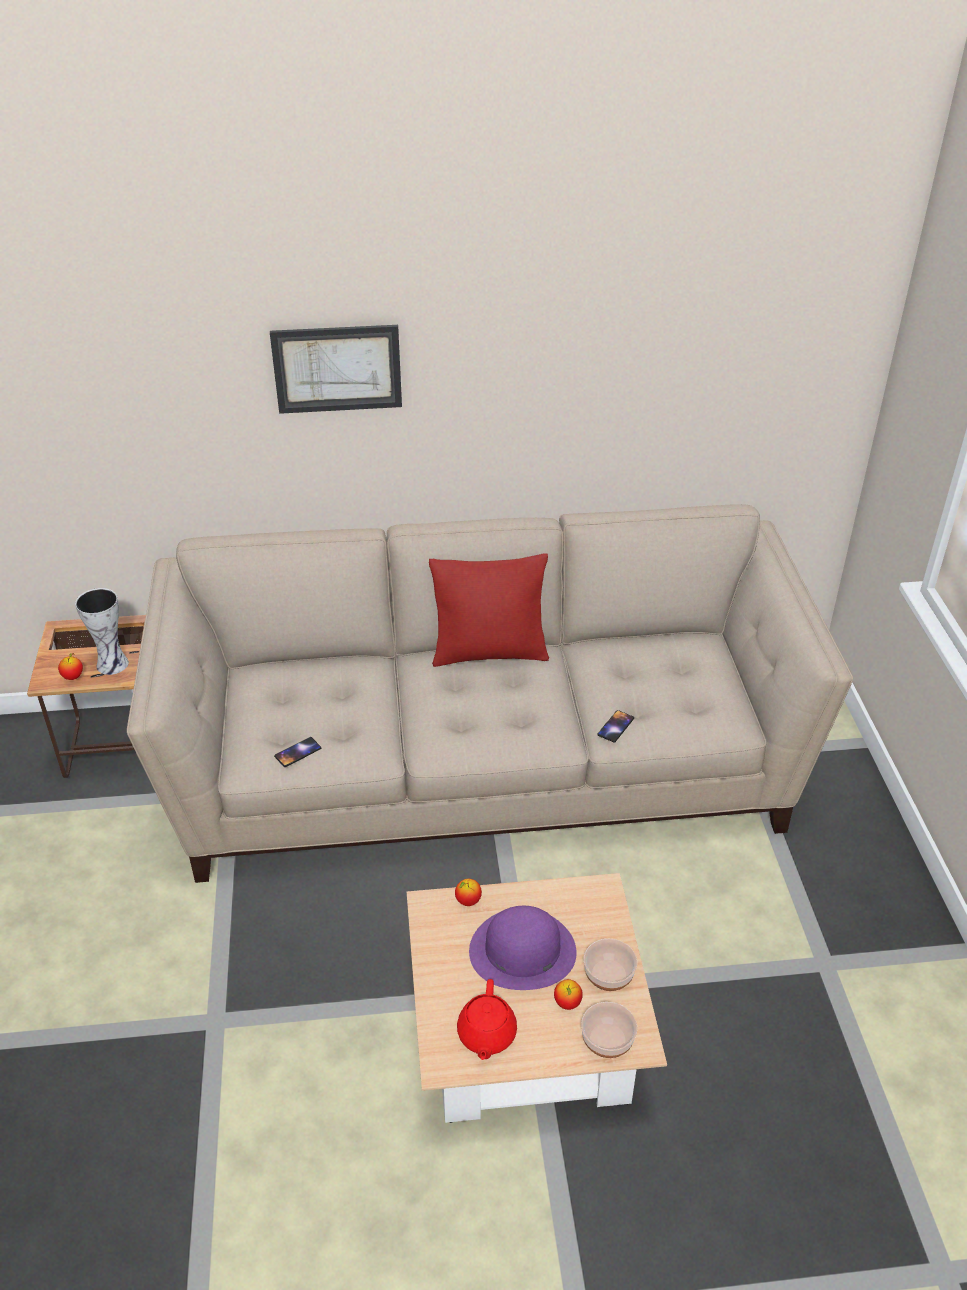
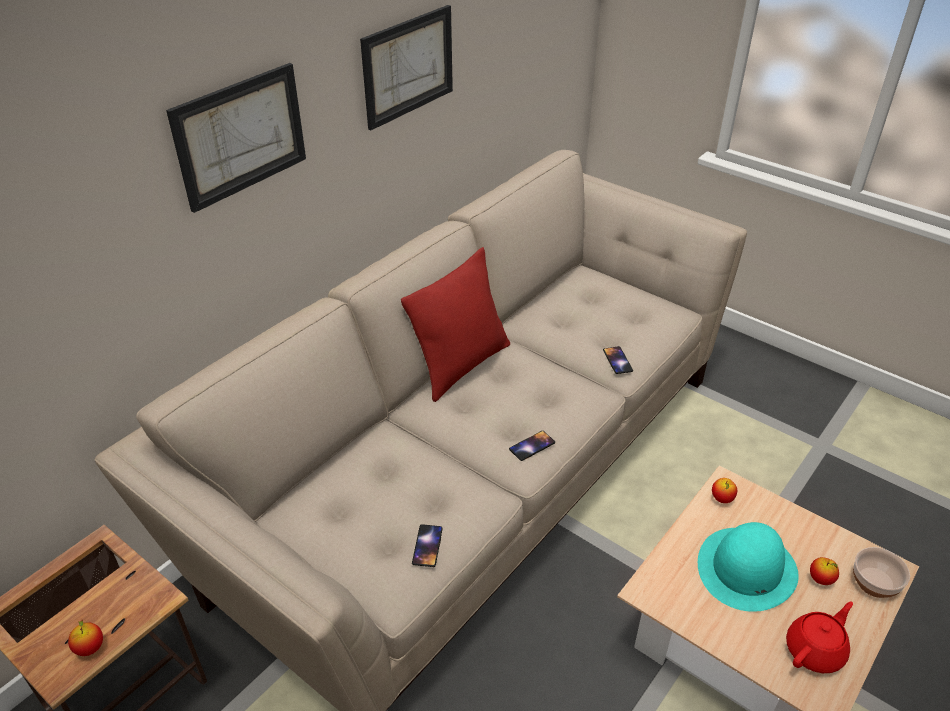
camera: 45 degrees left, 0 degrees up
(114, 663) = (122, 601): vase -> none
(454, 741) = (532, 446): none -> phone
(468, 901) = (666, 564): apple -> apple (722, 499)
(486, 1035) = (815, 650): red teapot -> red teapot turned 90 degrees counterclockwise
(522, 951) = (746, 569): purple hat -> turquoise hat
(545, 360) = (408, 66): none -> picture
(609, 975) = (812, 538): bowl -> none

